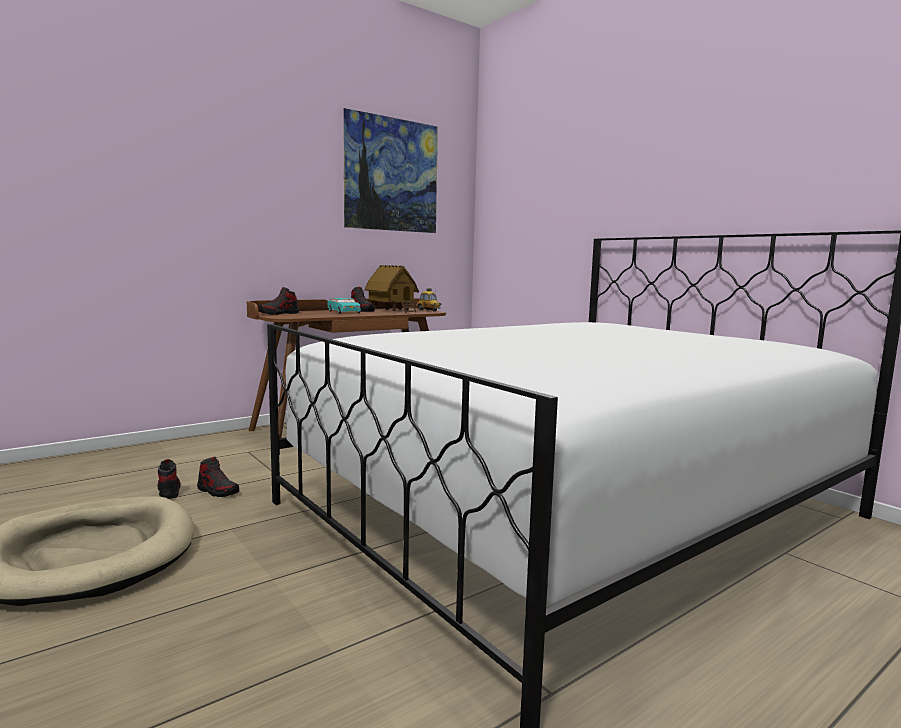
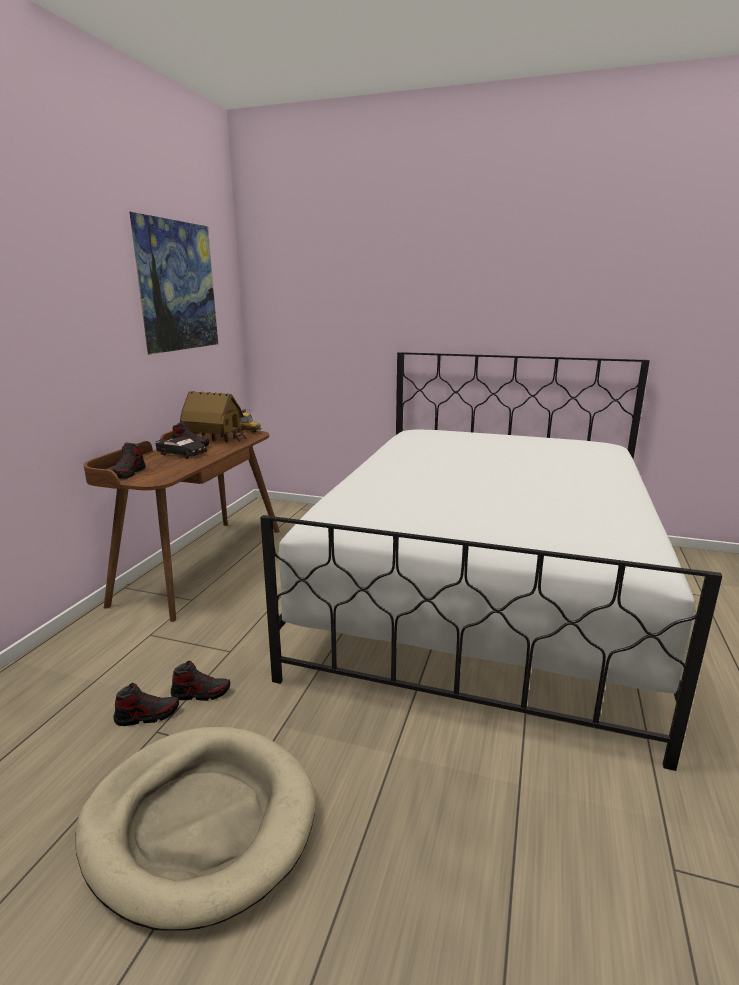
camera: 35 degrees left, 10 degrees up
(168, 490) = (147, 715): shoe -> shoe turned 135 degrees clockwise
(344, 312) = (181, 454): turquoise toy car -> black toy car

